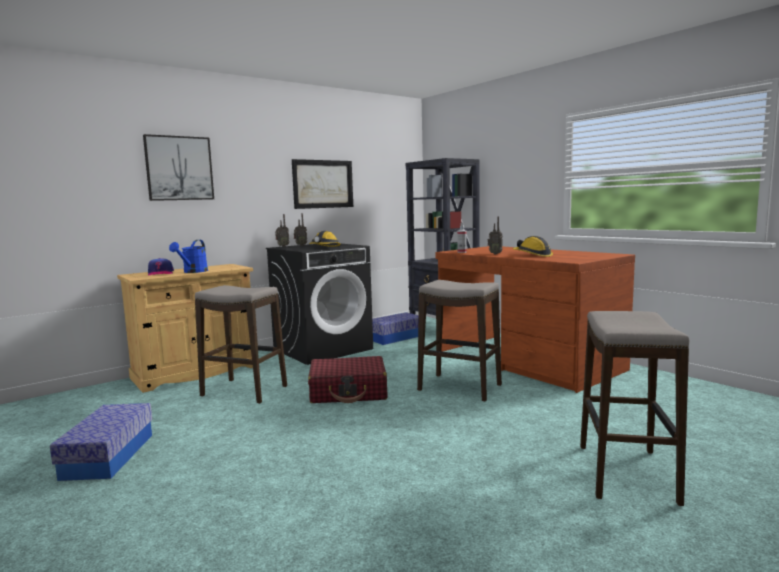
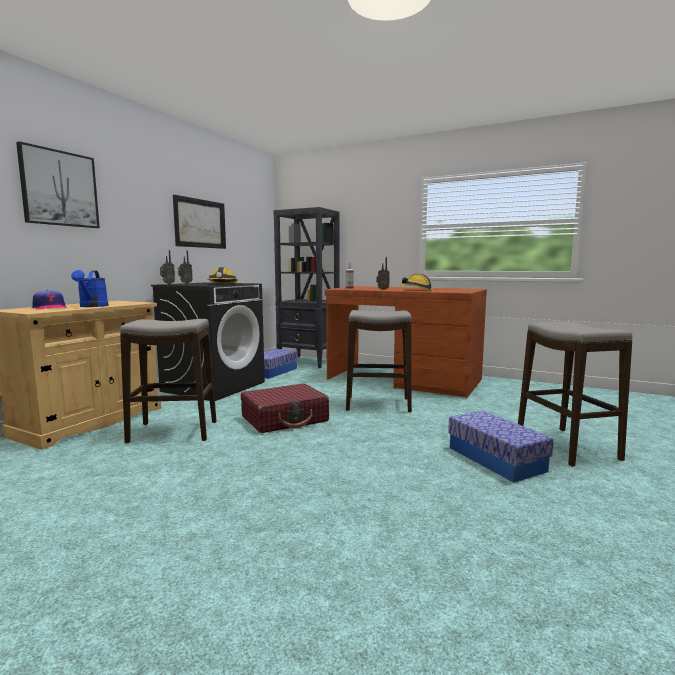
camera: 25 degrees left, 0 degrees up
(108, 456) = (74, 522): storage box -> storage box (495, 459)

